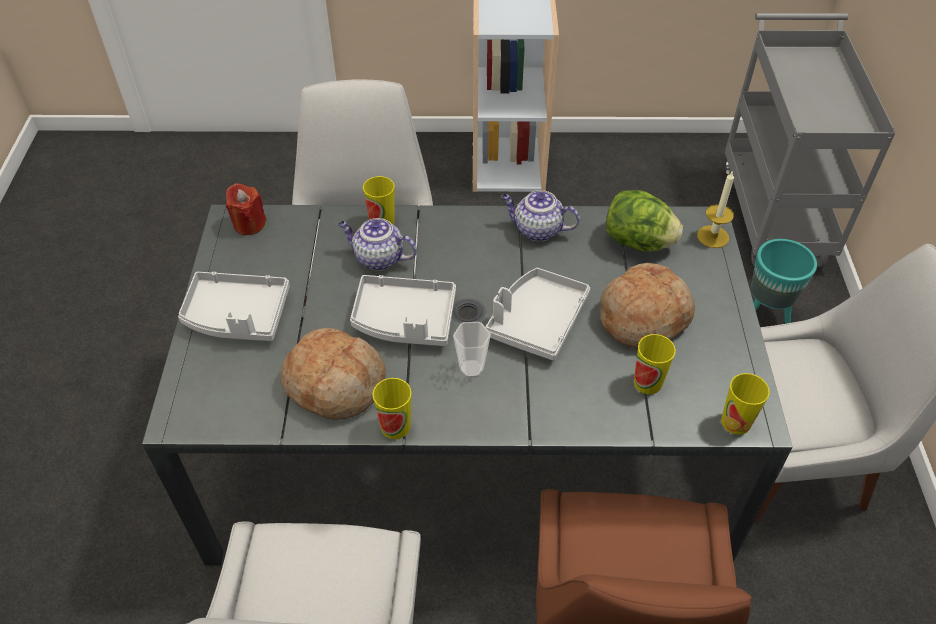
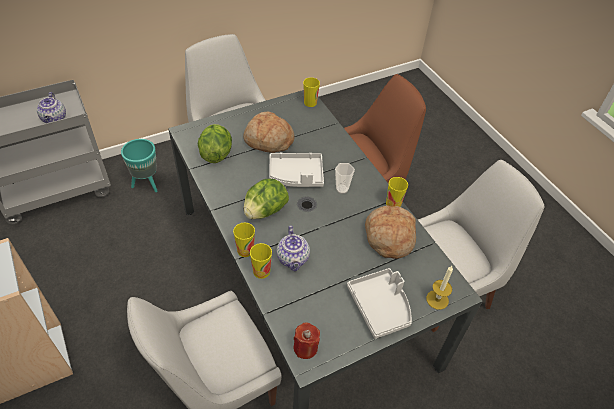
camera: 120 degrees left, 0 degrees up
(404, 320) = (330, 226): grey tray -> none
(483, 259) = (265, 211): none -> lettuce
(537, 230) = (228, 195): teapot -> teapot (54, 119)
(647, 382) = (307, 130): cup -> cup (245, 250)
(713, 236) = (196, 128): candle -> candle (437, 299)

